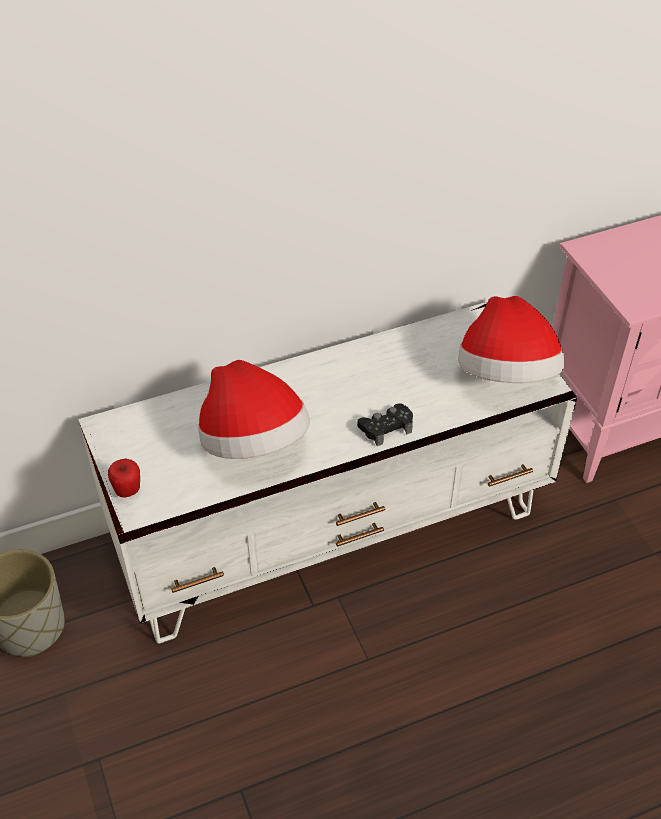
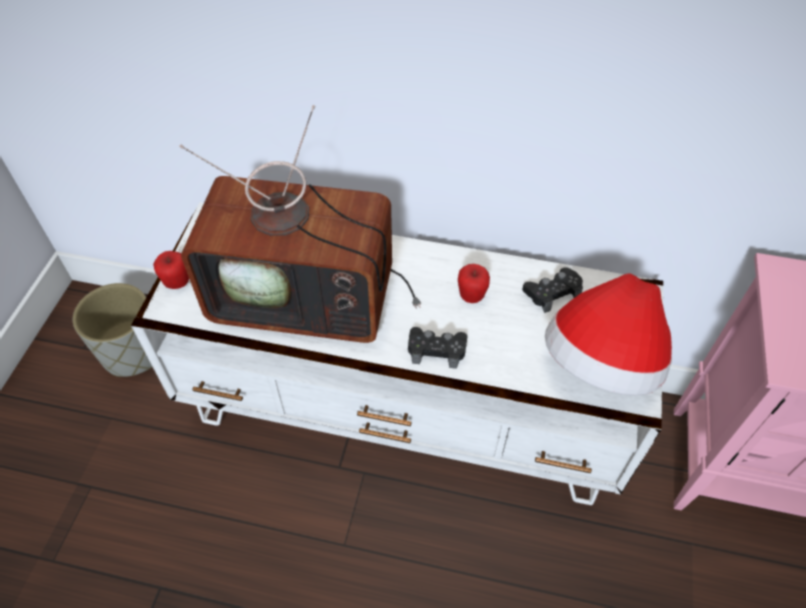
camera: 35 degrees right, 5 degrees up
(253, 442) = (310, 297): hat -> television
(377, 377) = (471, 296): none -> apple
(433, 344) = (552, 293): none -> black game controller

